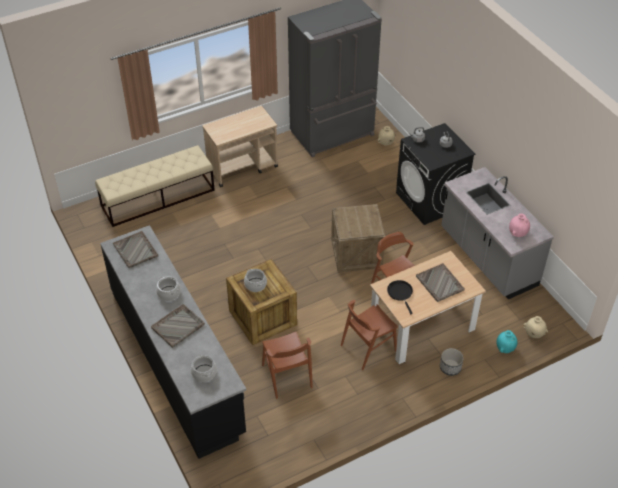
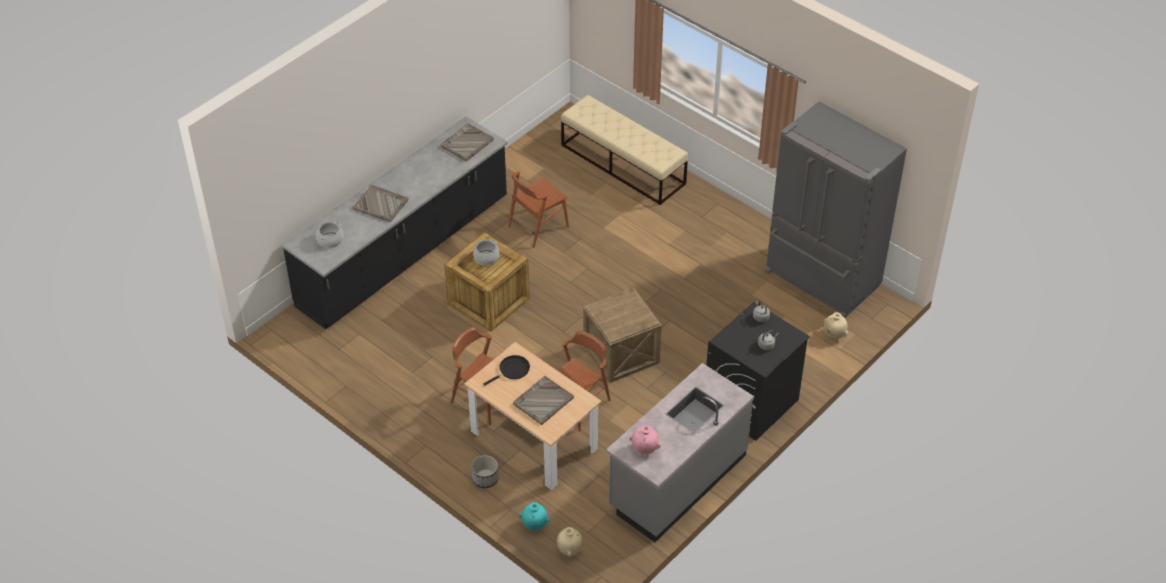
camera: 70 degrees right, 0 degrees up
(169, 293) = (420, 185): cooking pot -> none
(243, 167) = (711, 216): beige cart -> none
(287, 376) = (418, 343): brown chair -> brown chair (538, 226)

